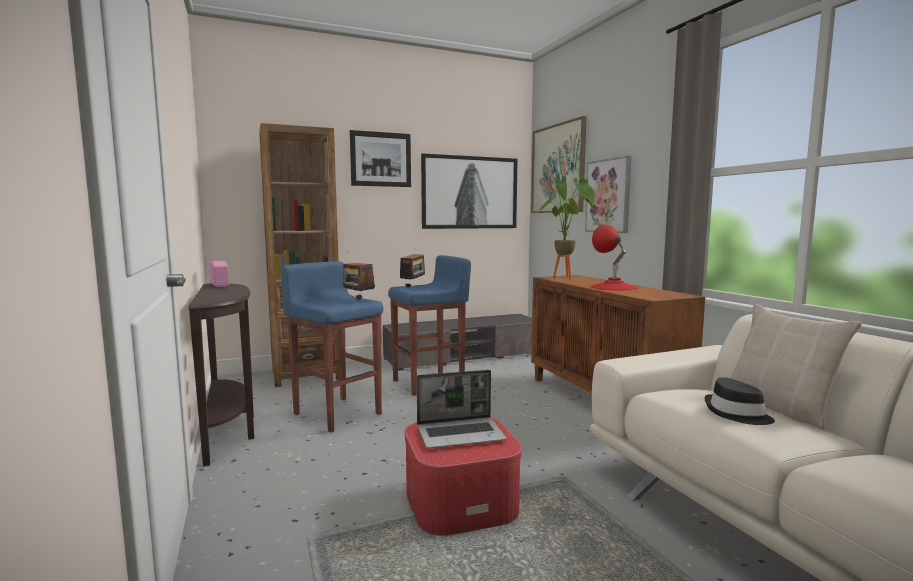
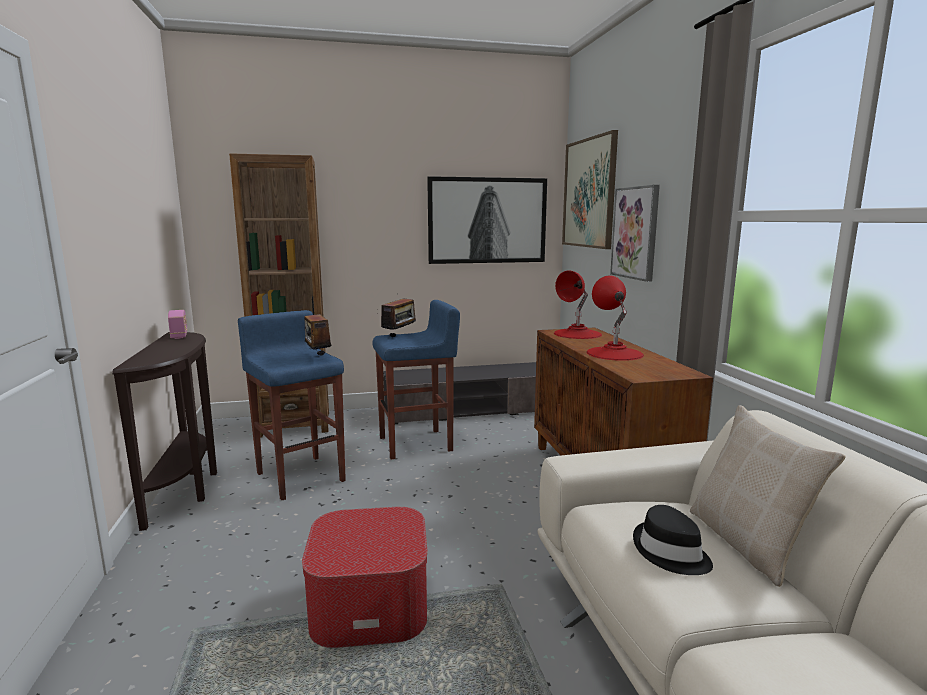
camera: 10 degrees right, 5 degrees up
(381, 159) = (379, 185): picture -> none
(461, 434) = (370, 533): laptop -> none
(569, 278) = (577, 334): potted plant -> red table lamp

